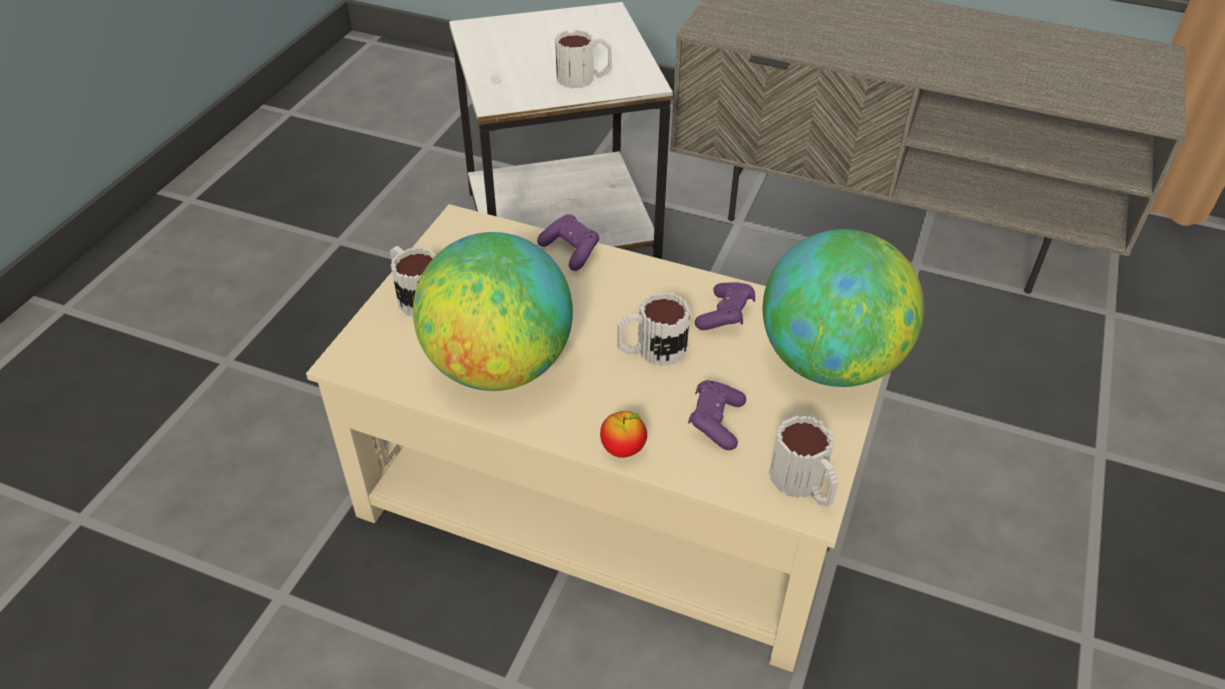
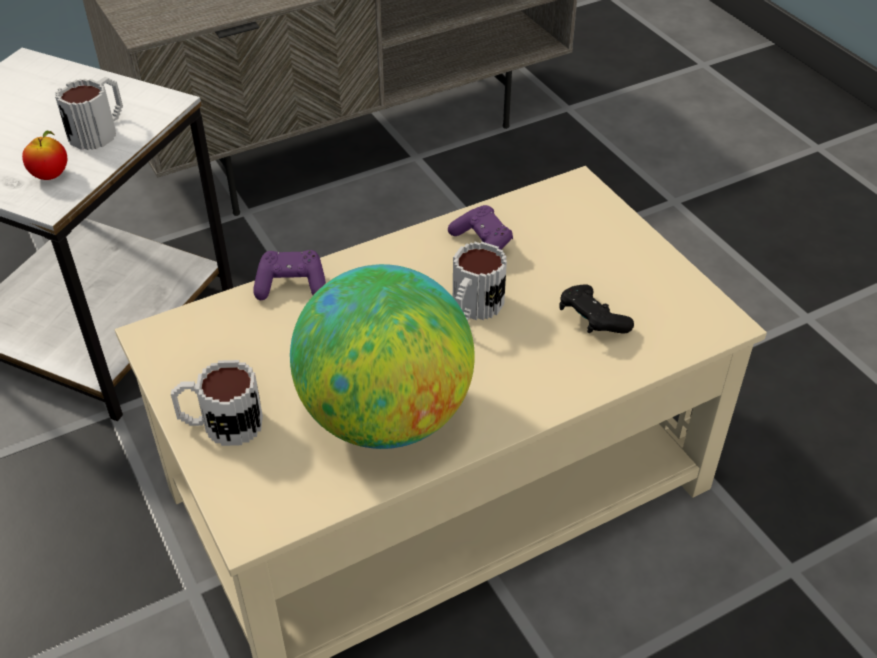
camera: 50 degrees left, 0 degrees up
(623, 449) = (568, 392): apple -> apple (50, 175)
(715, 422) = (591, 321): purple game controller -> black game controller
(804, 485) = (700, 313): mug -> none
(829, 362) = (591, 224): globe -> none

